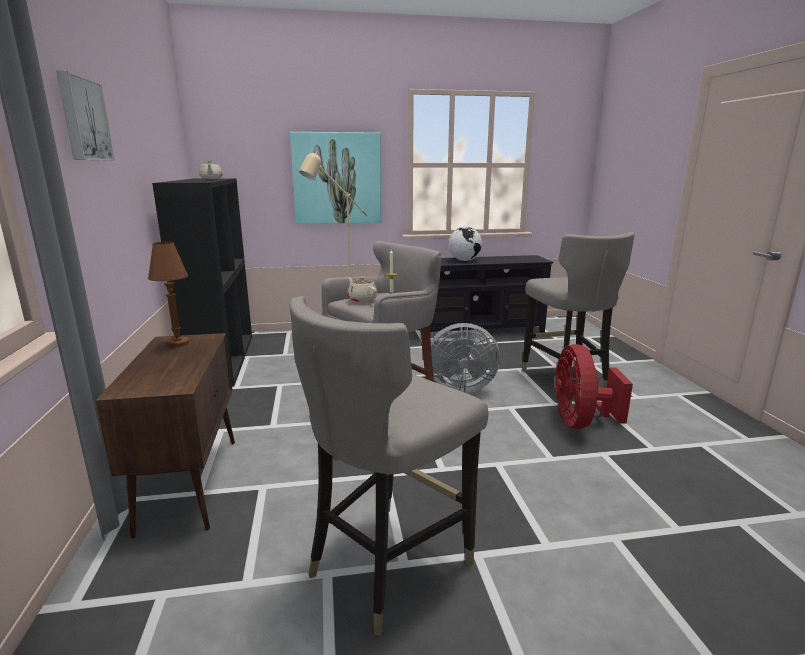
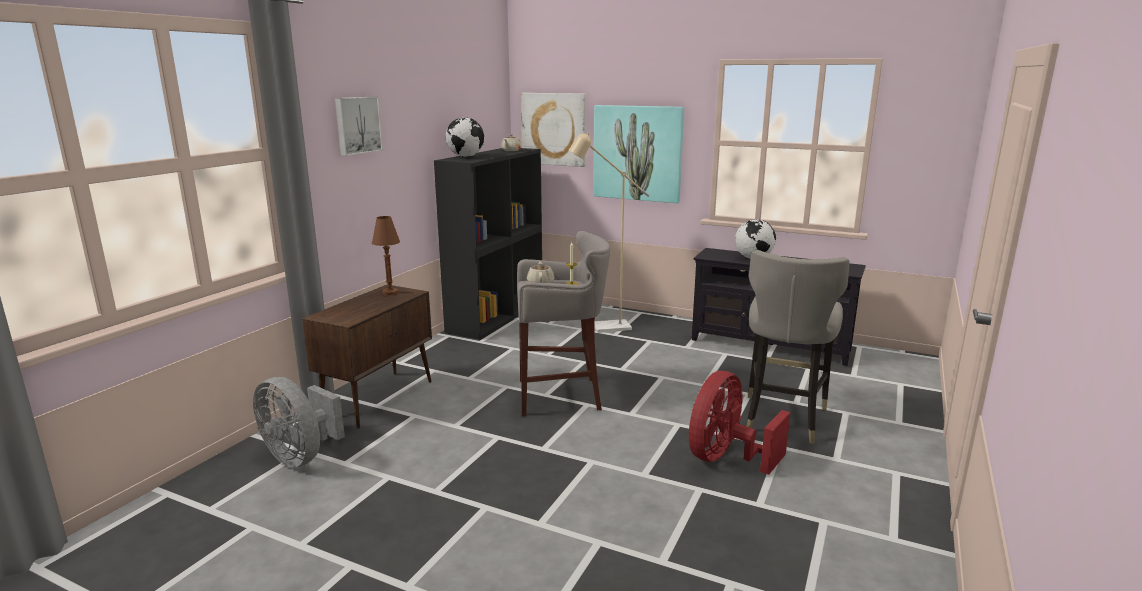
camera: 35 degrees right, 0 degrees up
(181, 181) = (466, 156): none -> globe
(243, 158) = (554, 129): none -> picture
(387, 566) = (424, 488): grey stool -> none
(458, 387) = (656, 393): grey fan -> grey fan (300, 456)

